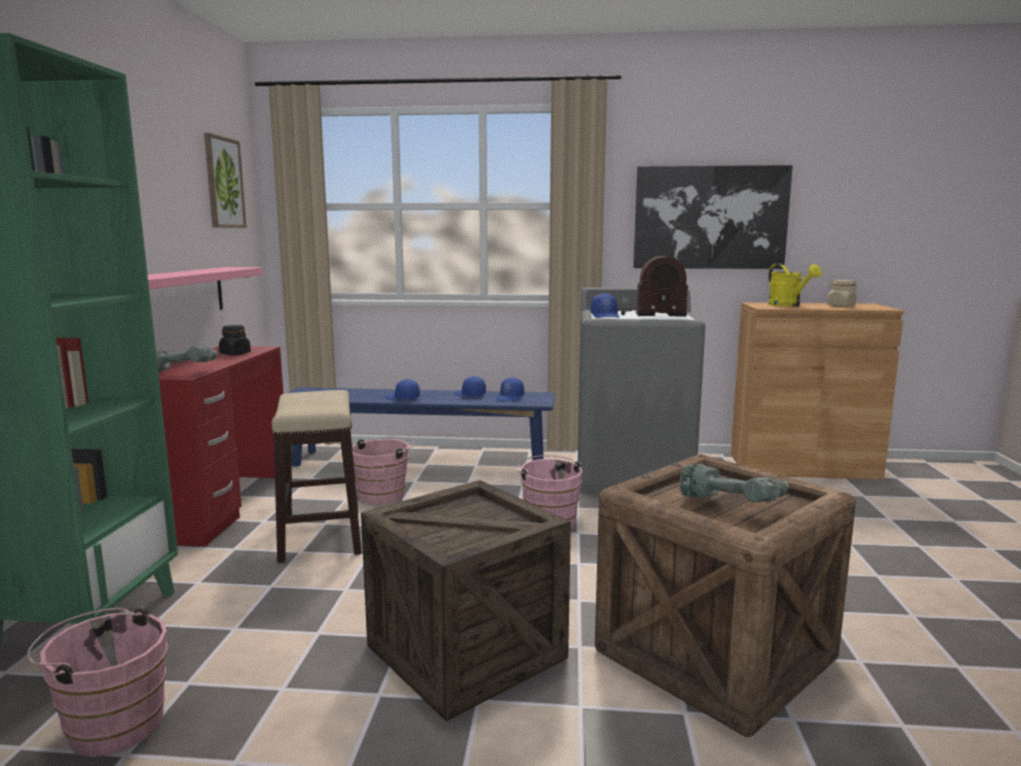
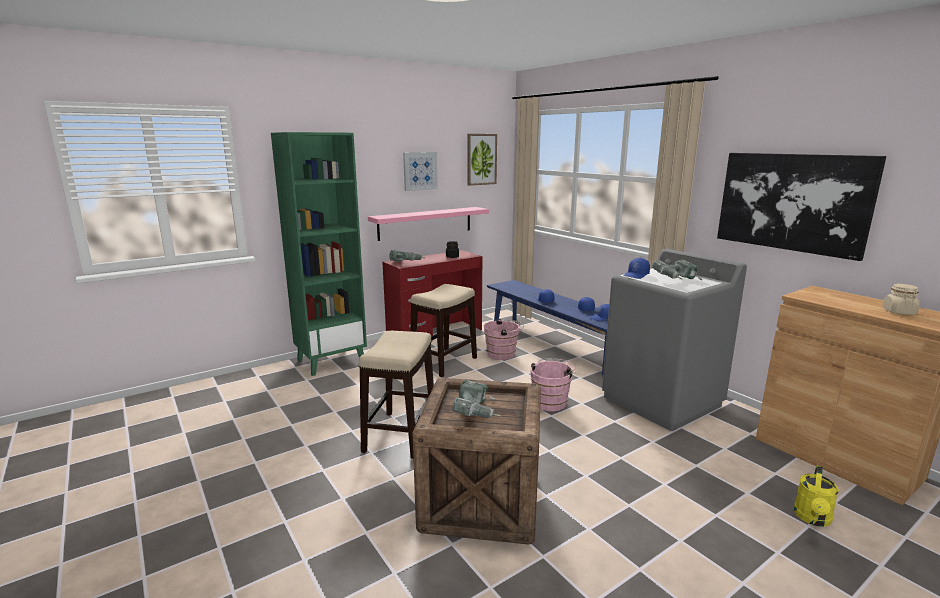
camera: 50 degrees right, 5 degrees up
(111, 724) = (288, 396): pink bucket -> none
(151, 192) = (420, 171): none -> picture
(466, 651) = (400, 434): crate -> stool
(650, 314) = (677, 280): radio -> power drill
(788, 305) = (837, 299): yellow watering can -> yellow watering can (812, 519)

